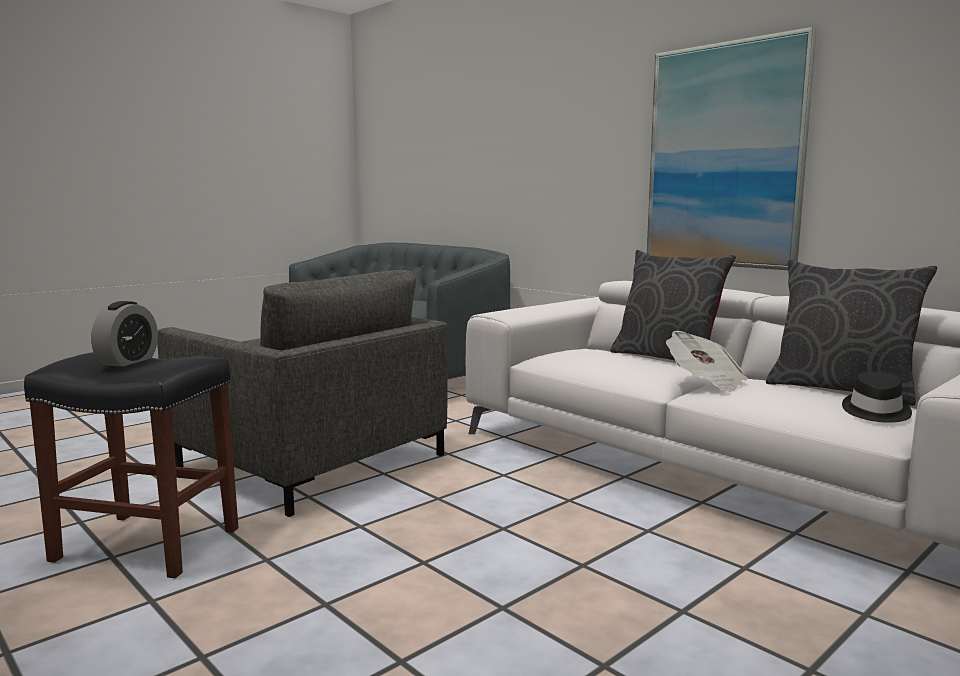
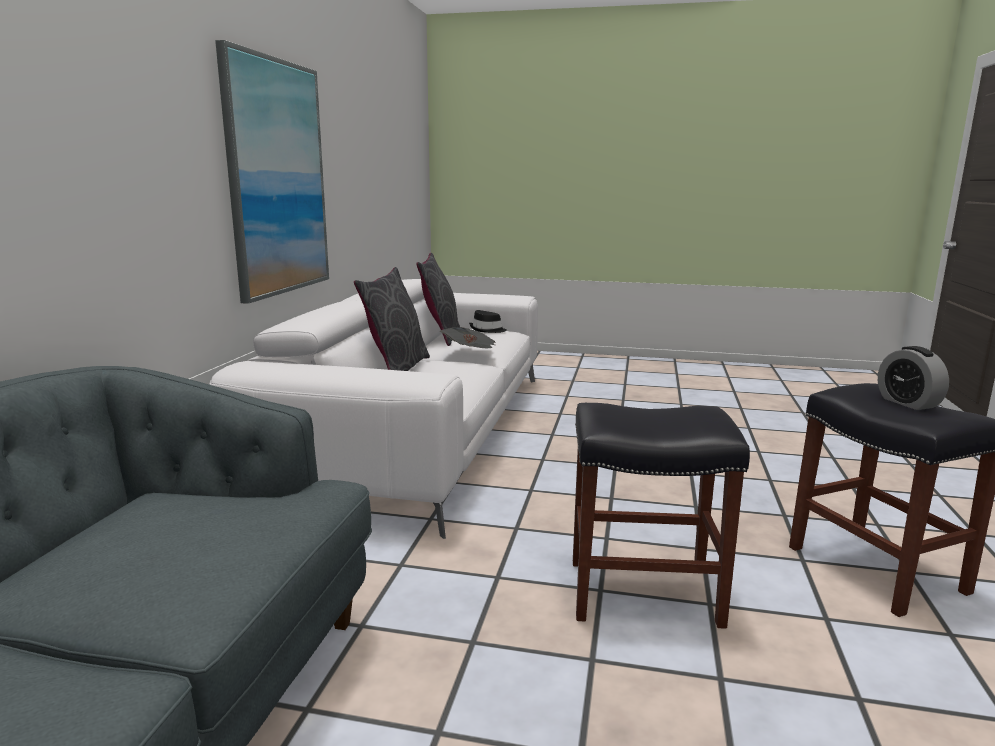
camera: 125 degrees left, 5 degrees up
(128, 361) = (907, 403): alarm clock -> alarm clock turned 90 degrees counterclockwise
(311, 461) = (645, 592): grey armchair -> black stool

